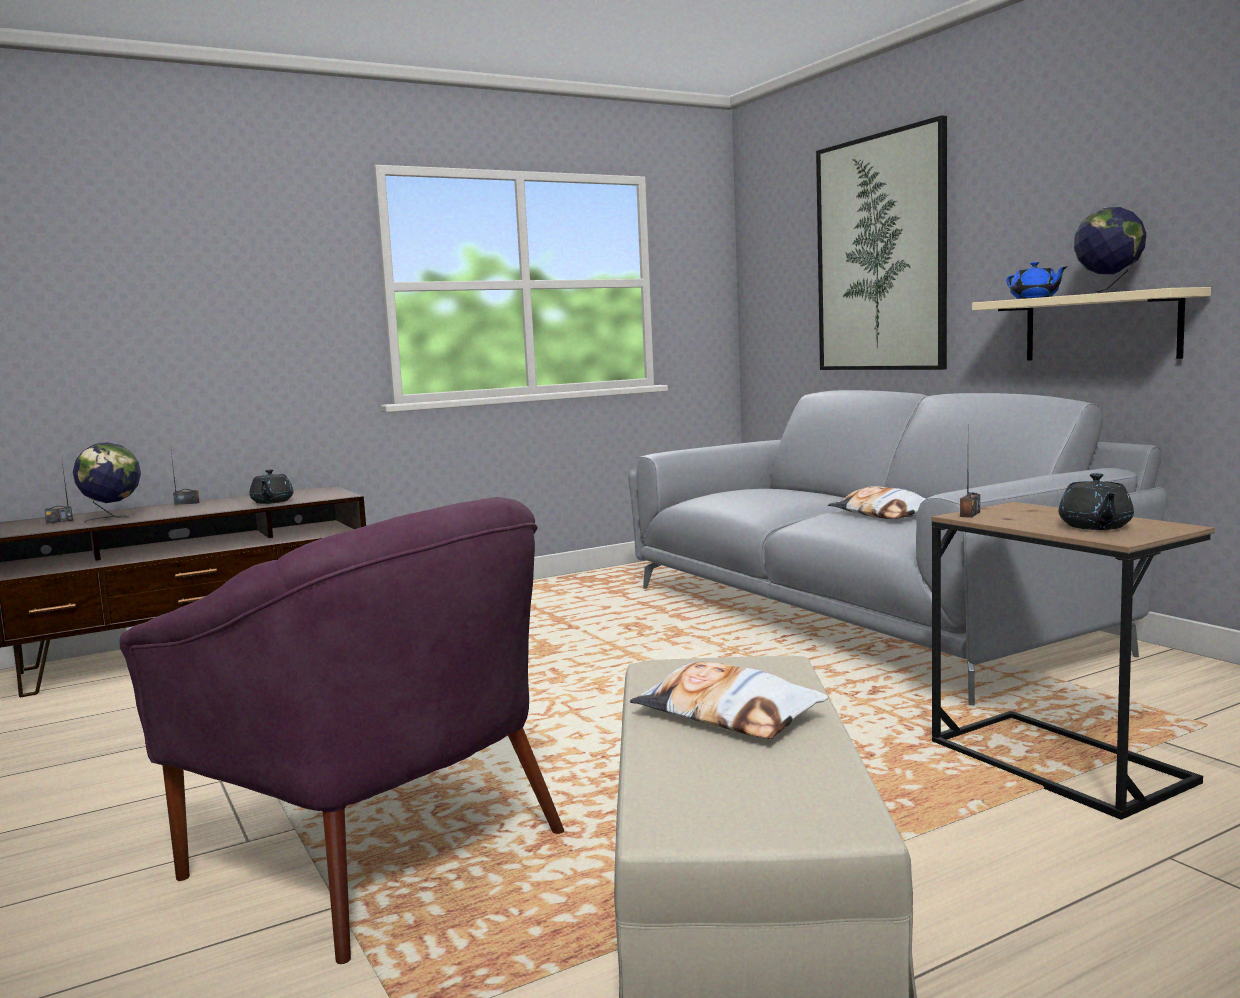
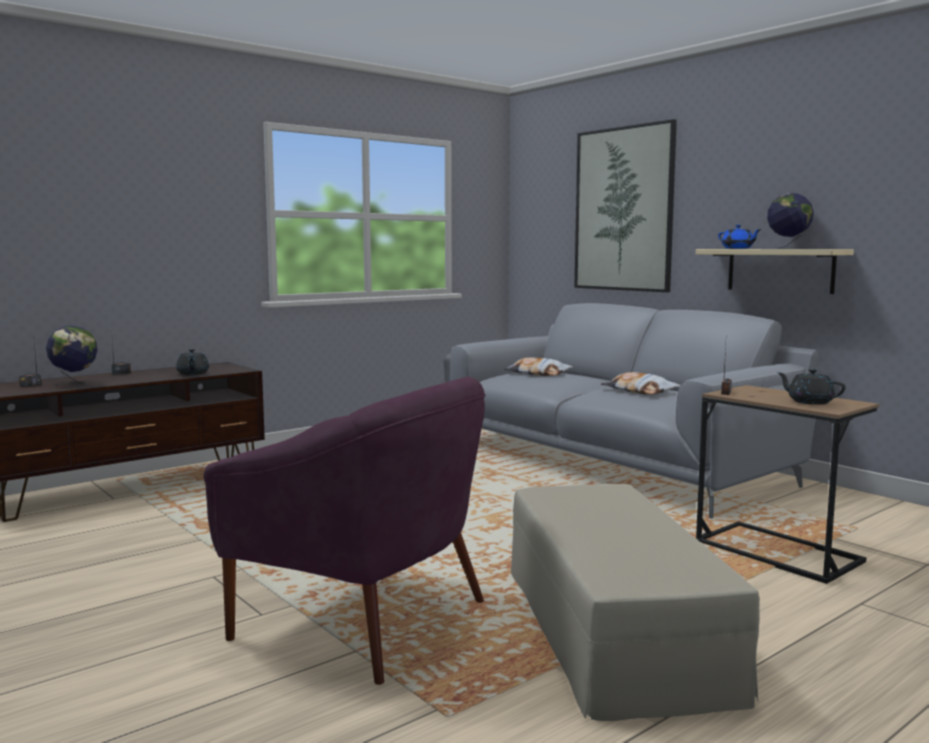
camera: 10 degrees left, 0 degrees up
(727, 714) = (606, 519): pillow -> pillow (538, 373)
(1095, 526) = (809, 402): black teapot -> black teapot turned 135 degrees clockwise

